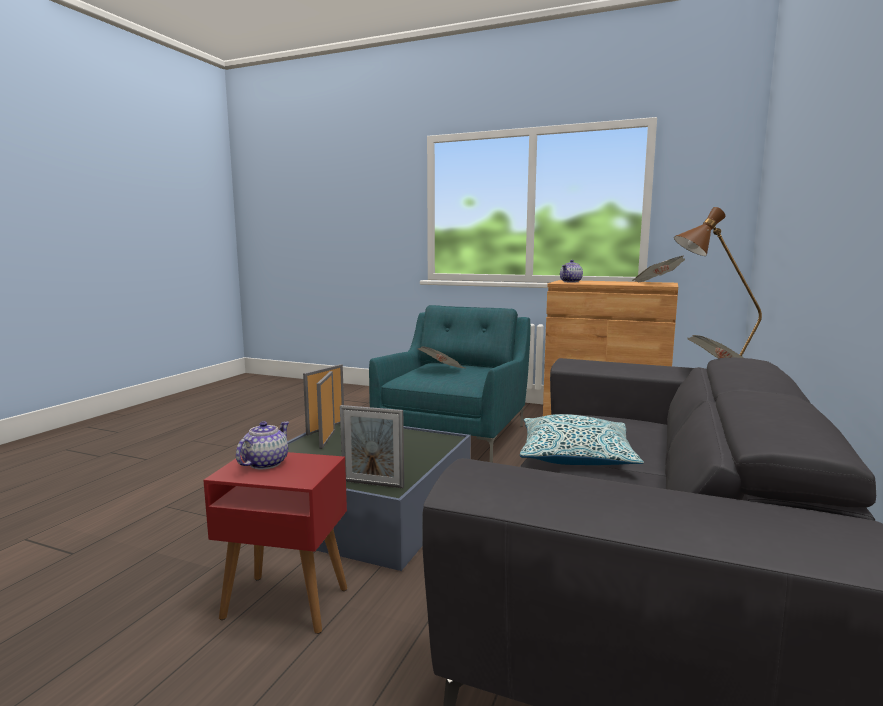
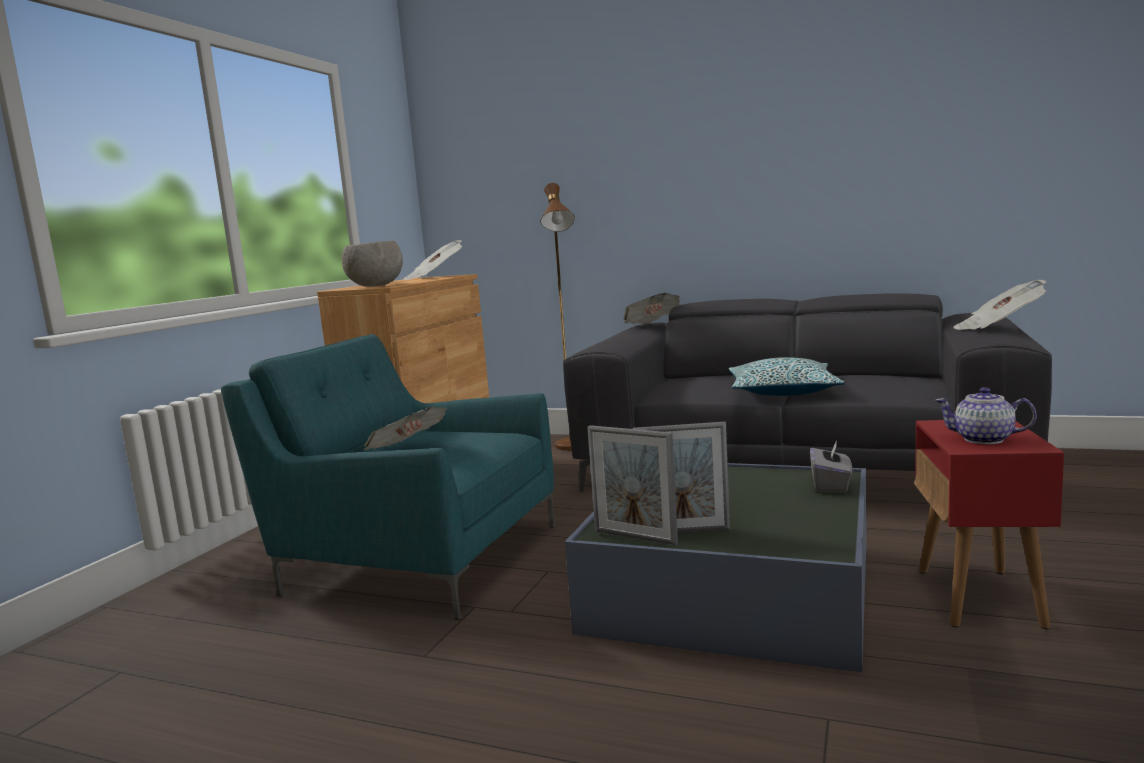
camera: 90 degrees left, 0 degrees up
(372, 484) = (831, 485): picture frame -> grey tissue box
(571, 282) = (375, 286): teapot -> grey bowl
(613, 500) = (998, 327): none -> newspaper

